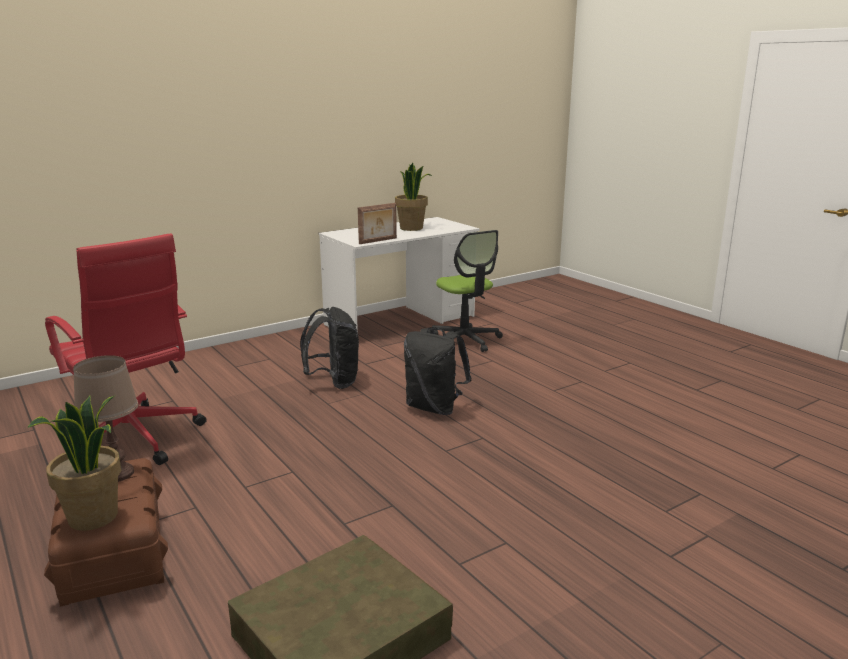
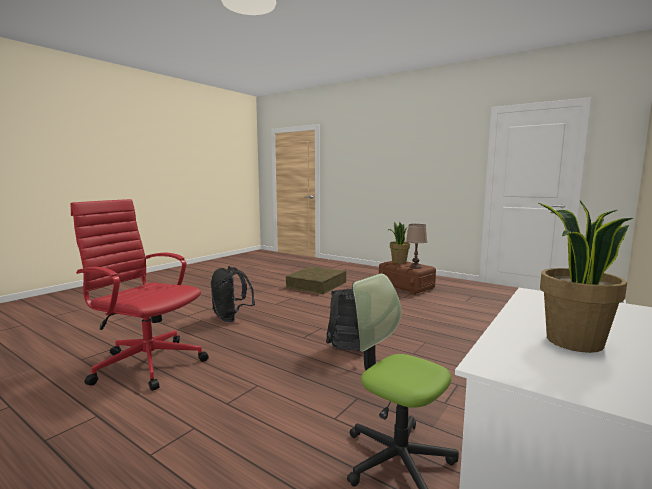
camera: 160 degrees right, 10 degrees down
(132, 440) = (483, 309): red office chair -> red office chair (147, 363)
(333, 382) = (450, 359): black backpack -> black backpack (231, 318)
(378, 241) = (522, 299): picture frame -> none

